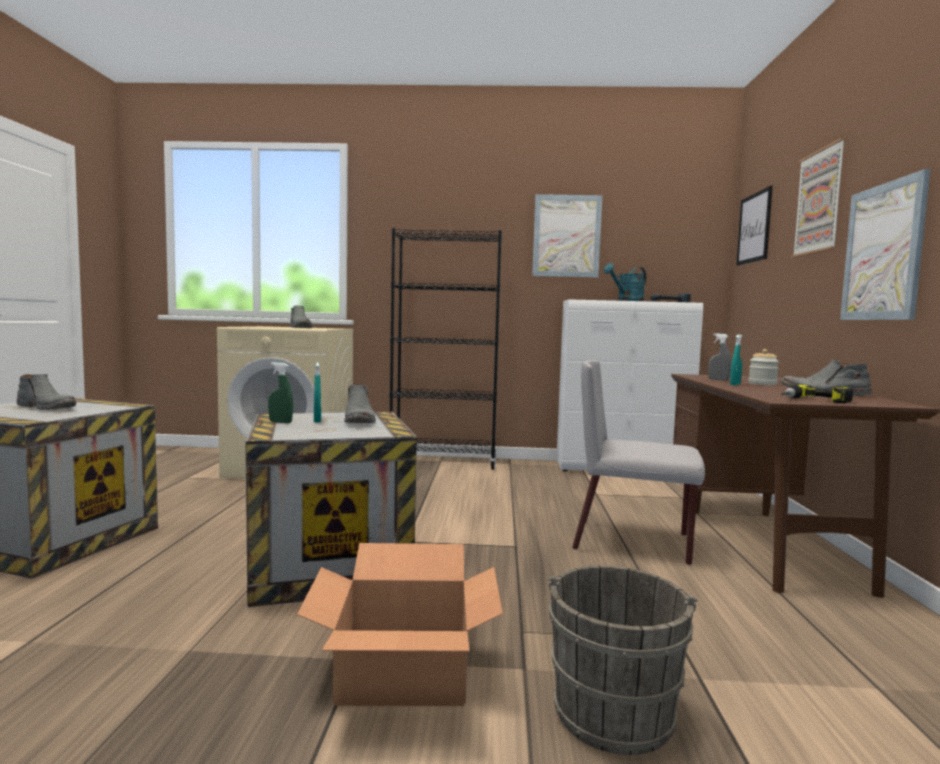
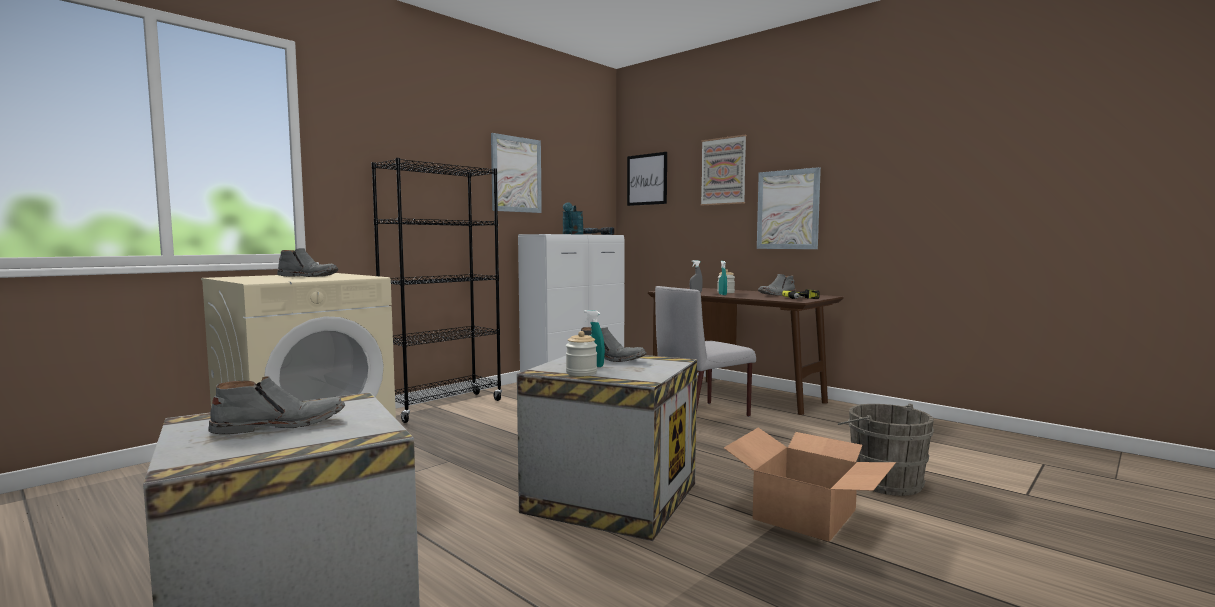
camera: 50 degrees left, 0 degrees up
(280, 422) = (581, 373): green spray bottle -> jar

